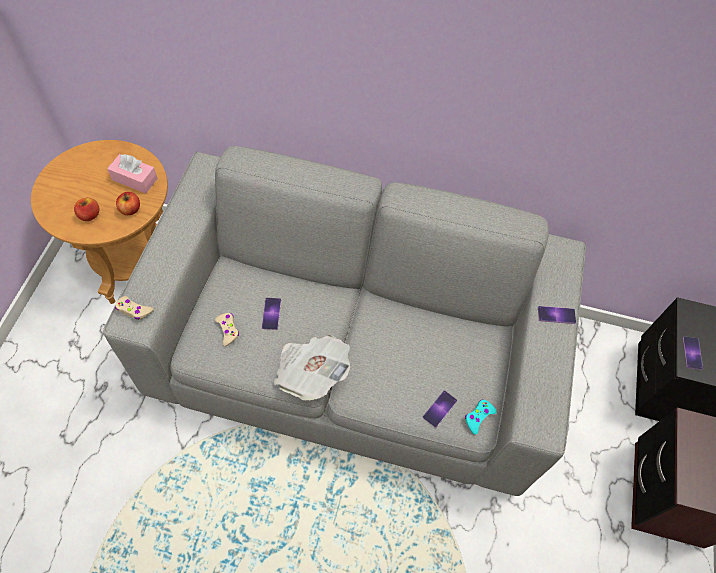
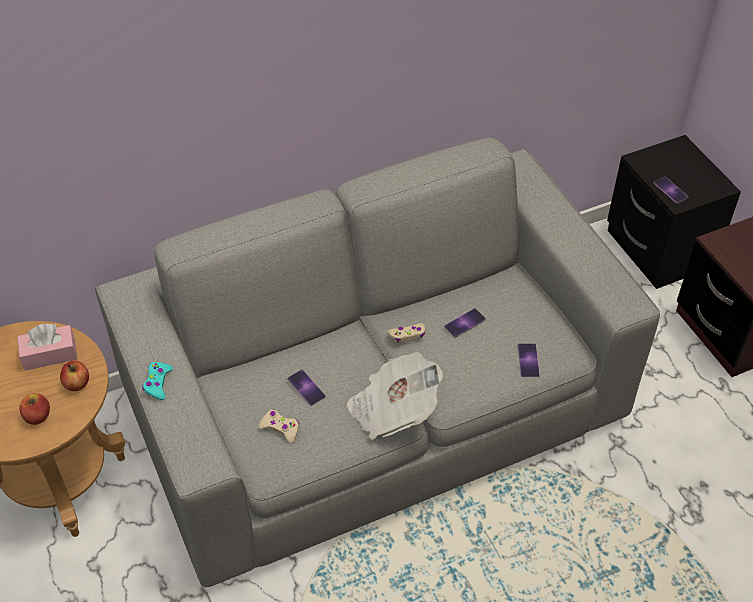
camera: 35 degrees left, 10 degrees down
(134, 310) = (192, 456): beige game controller -> beige game controller (407, 335)
(478, 417) = (564, 345): turquoise game controller -> turquoise game controller (158, 383)
(556, 315) = (558, 216): phone -> phone (464, 323)

